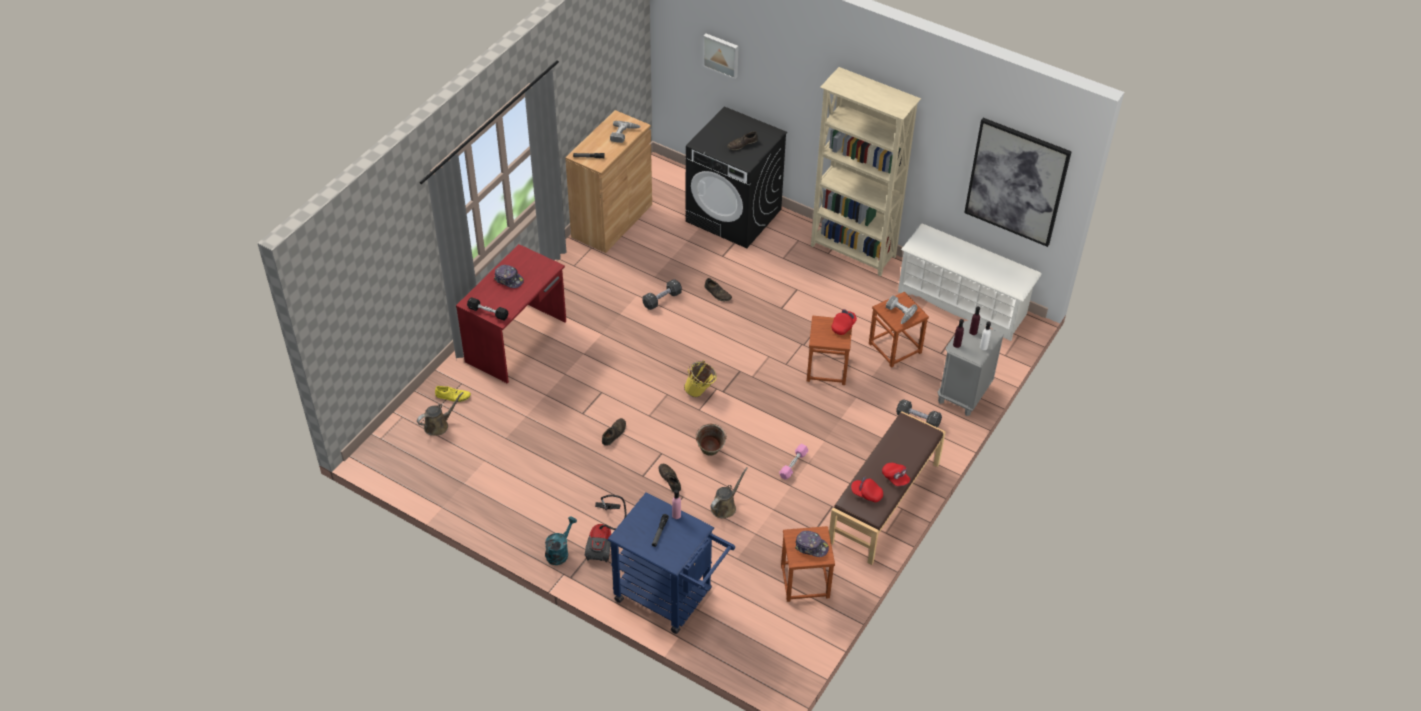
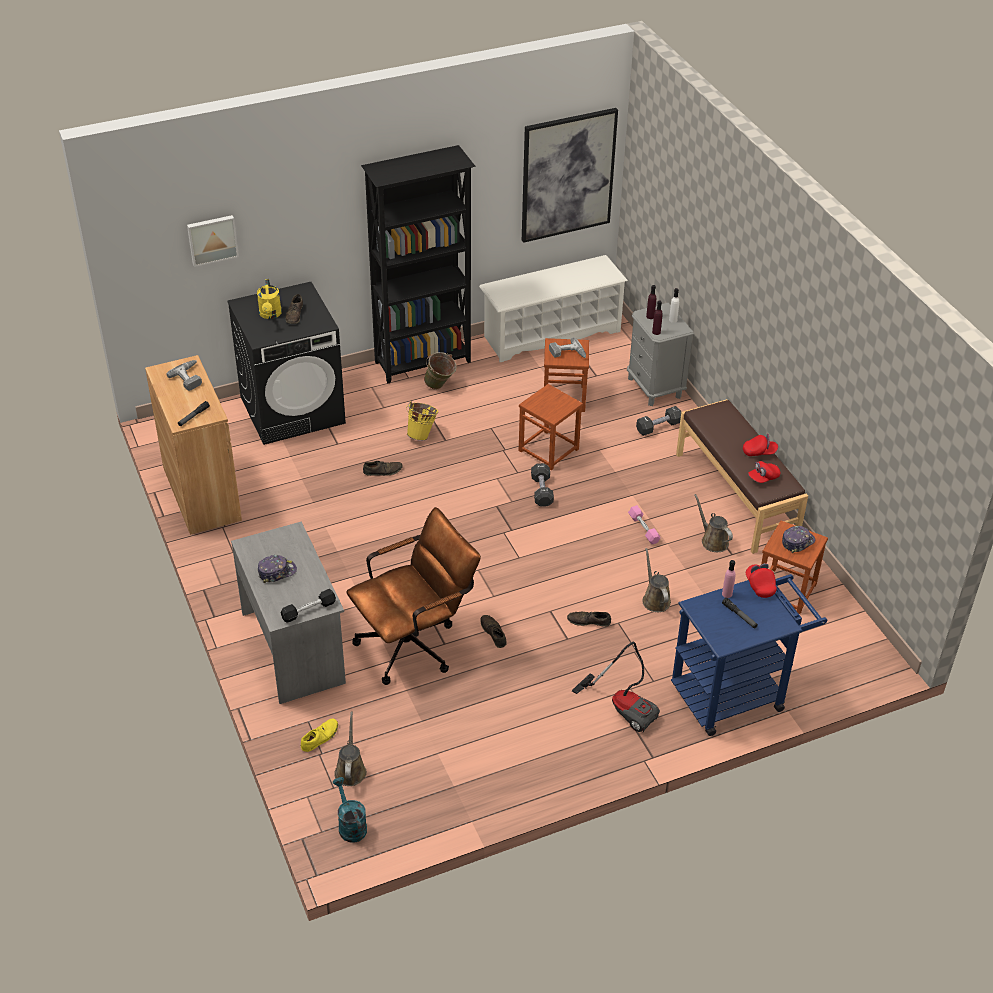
camera: 55 degrees left, 5 degrees down
(517, 341) = (294, 647): red desk -> grey desk
(559, 552) = (613, 750): turquoise watering can -> turquoise watering can (350, 825)
(570, 398) = (415, 643): none -> brown office chair
(662, 299) = (350, 512): black dumbbell -> black dumbbell (542, 491)
(700, 392) = (497, 545): yellow bucket -> yellow bucket (422, 434)
(710, 454) = (582, 578): green bucket -> green bucket (440, 387)
(729, 133) = (270, 315): none -> yellow watering can
(819, 512) = (713, 540): none -> brown watering can
(843, 326) = (551, 392): red cap -> red cap (760, 585)
(853, 252) = (424, 362): beige bookcase -> black bookcase

